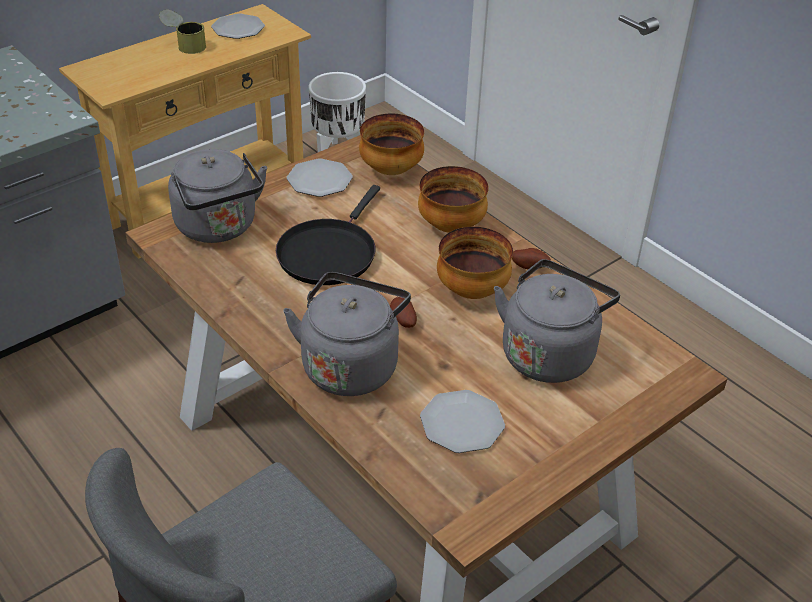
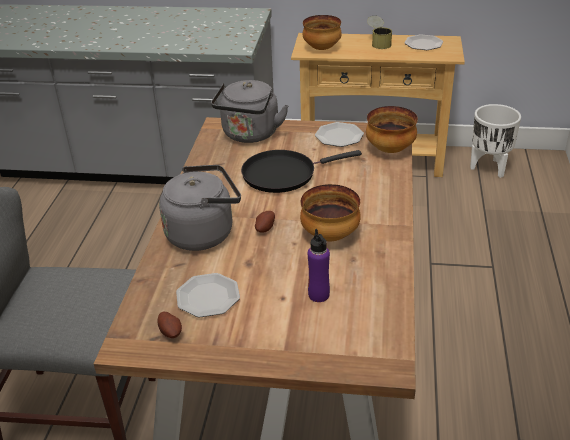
camera: 50 degrees right, 5 degrees down
(452, 226) = (376, 196): bowl -> bowl (322, 48)
(529, 266) = (389, 242): potato -> potato (171, 332)
(549, 353) = (318, 295): grey kettle -> purple bottle

